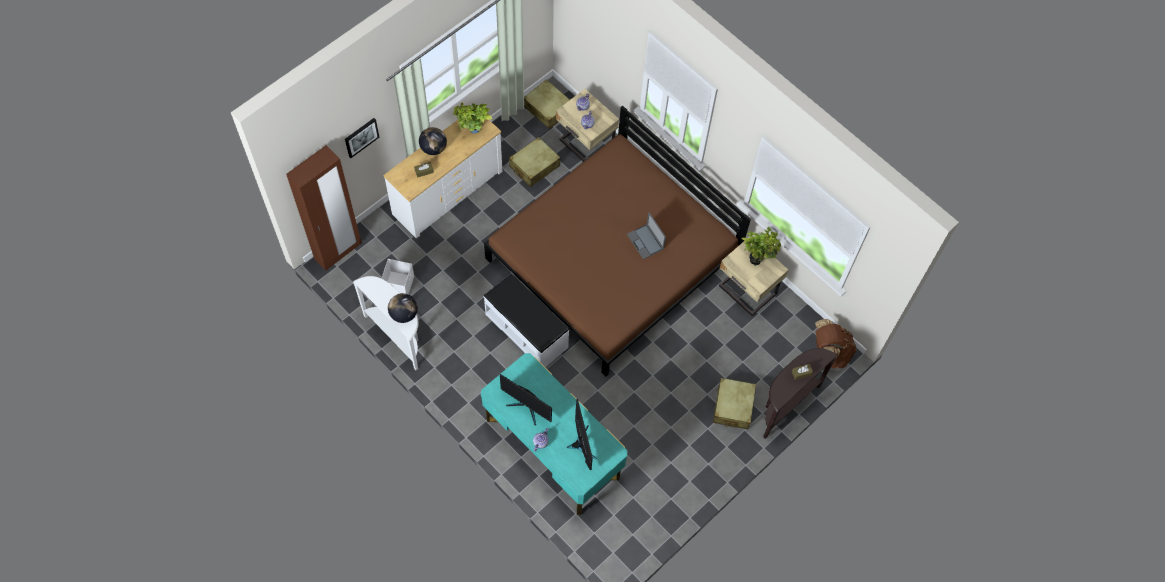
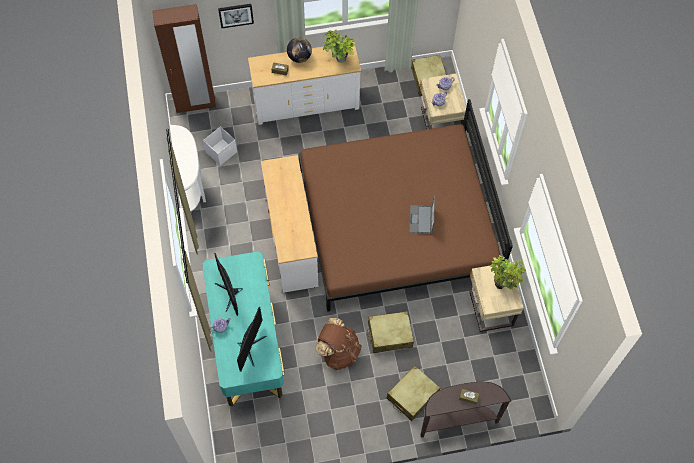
camera: 35 degrees right, 0 degrees up
(404, 314) = (188, 170): globe -> none
(527, 330) = (292, 240): white bench -> white dresser
(534, 166) = (386, 118): beige suitcase -> beige suitcase (389, 335)
(829, 352) = (526, 399): brown backpack -> brown backpack (339, 352)

